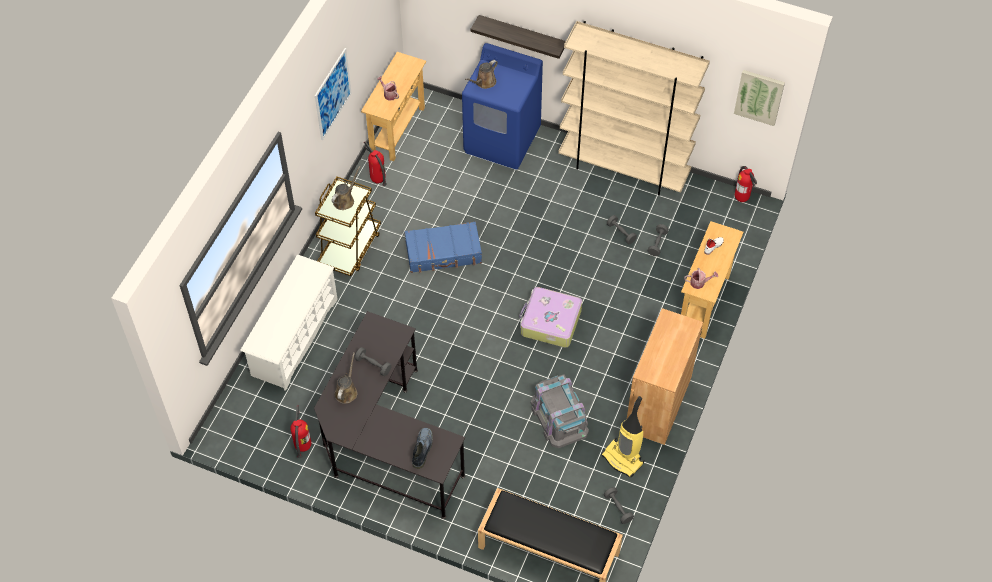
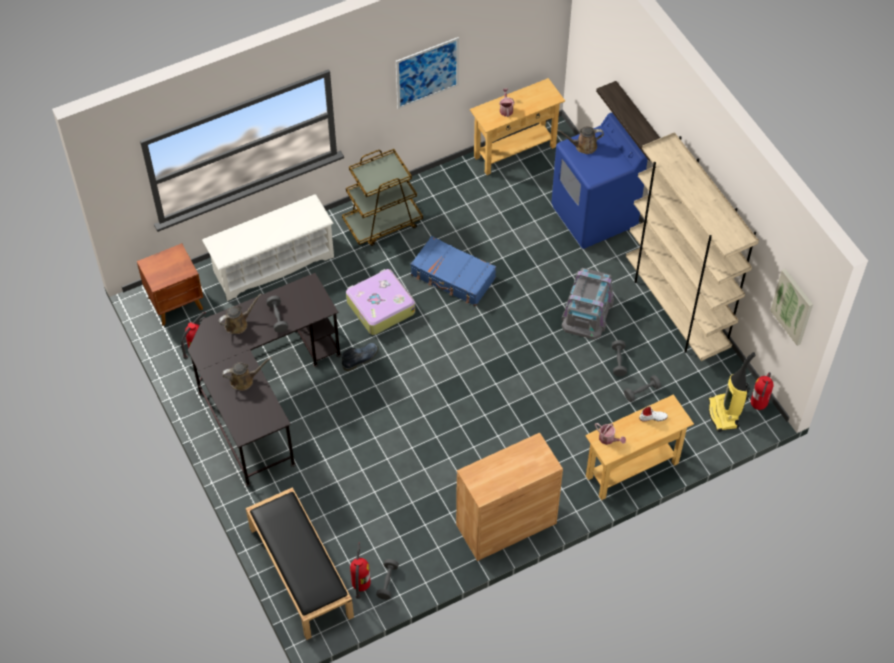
camera: 40 degrees right, 0 degrees up
(246, 421) = (176, 304): none -> brown nightstand
(345, 200) = (383, 172): brown watering can -> brown watering can (244, 380)
(377, 180) = (458, 182): fire extinguisher -> fire extinguisher (360, 585)
(422, 448) = (249, 408): boot -> boot (361, 358)
(550, 322) = (483, 393): suitcase -> suitcase (380, 307)
(559, 417) = (414, 475): grey storage box -> grey storage box (587, 311)
(623, 459) = (432, 547): vacuum cleaner -> vacuum cleaner (724, 414)

